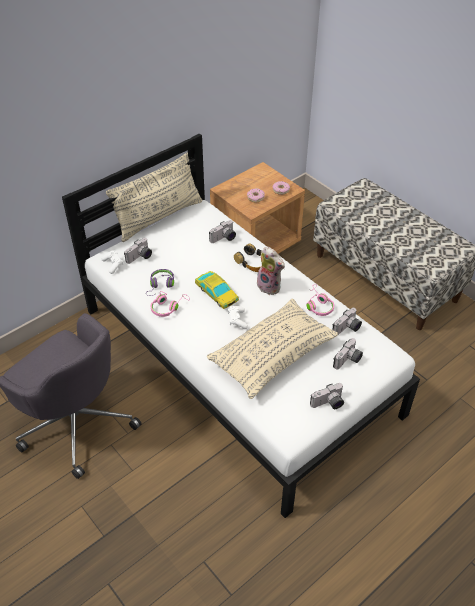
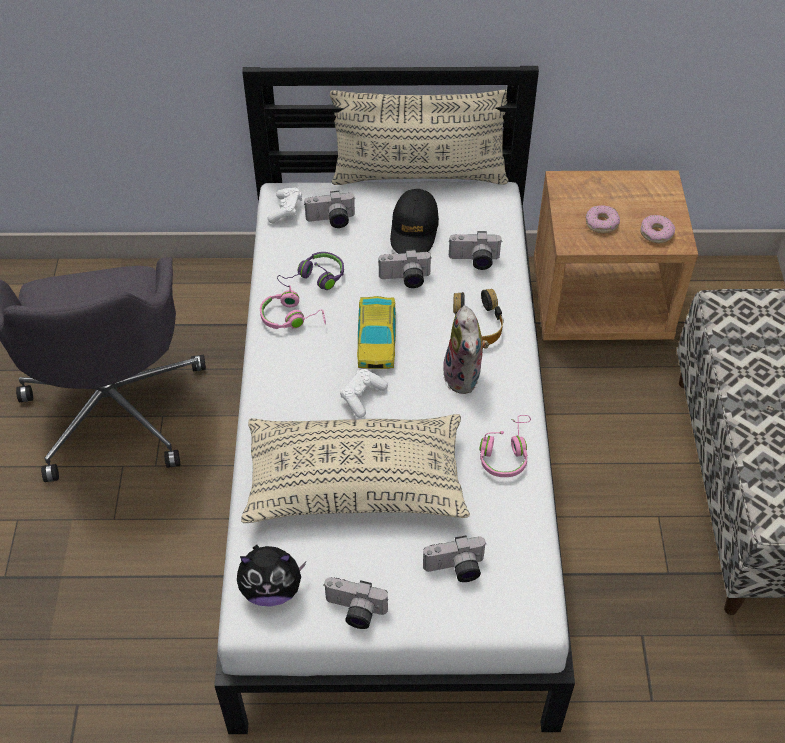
camera: 40 degrees right, 5 degrees up
(183, 240) = (414, 230): none -> black cap
(286, 420) = (271, 589): none -> plush toy
(347, 329) = (508, 520): camera -> camera (405, 280)

